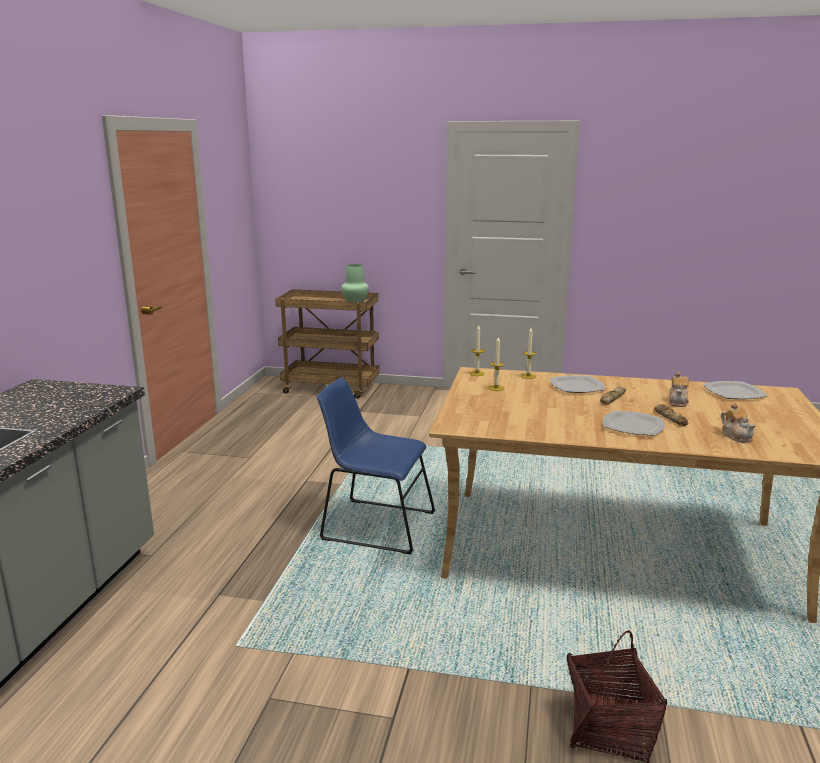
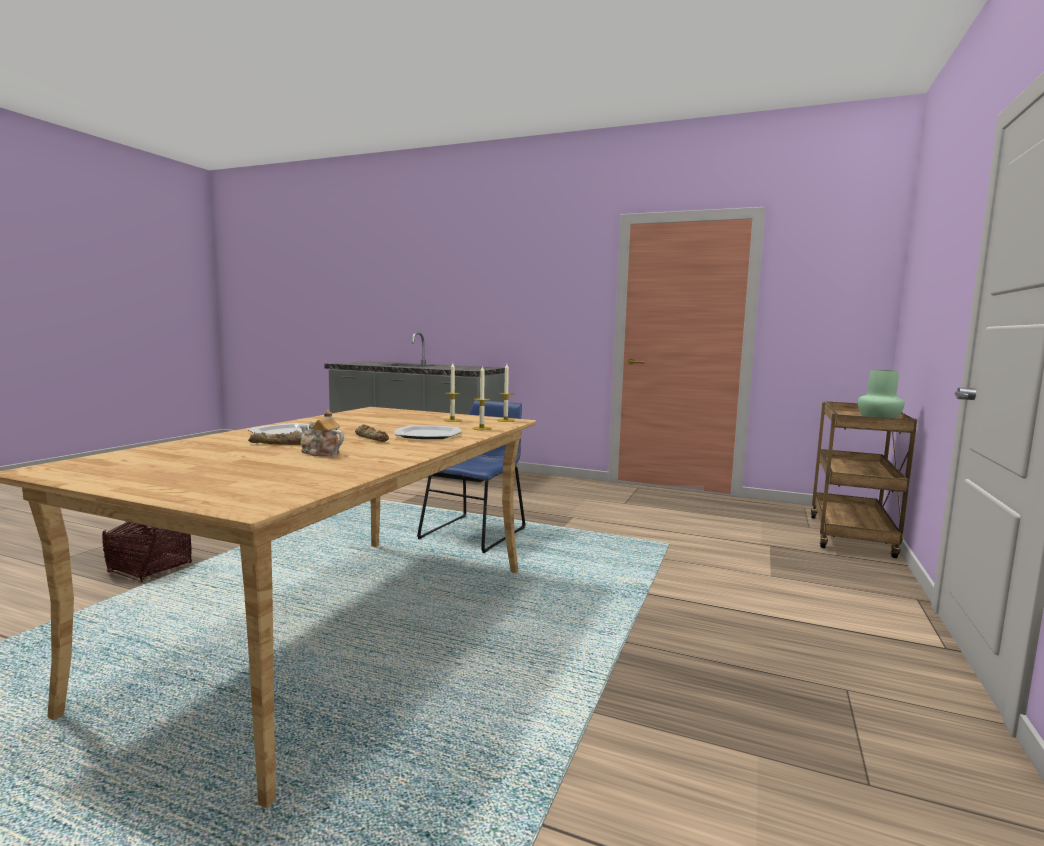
camera: 100 degrees right, 10 degrees down
(733, 392) = (305, 478): plate -> none
(736, 436) = (187, 451): teapot -> none

